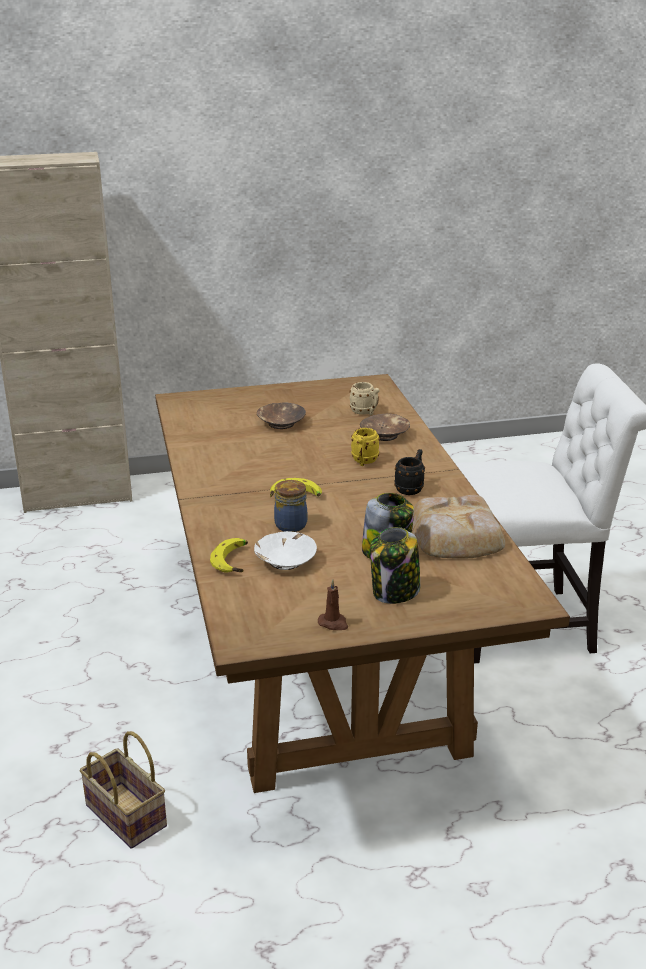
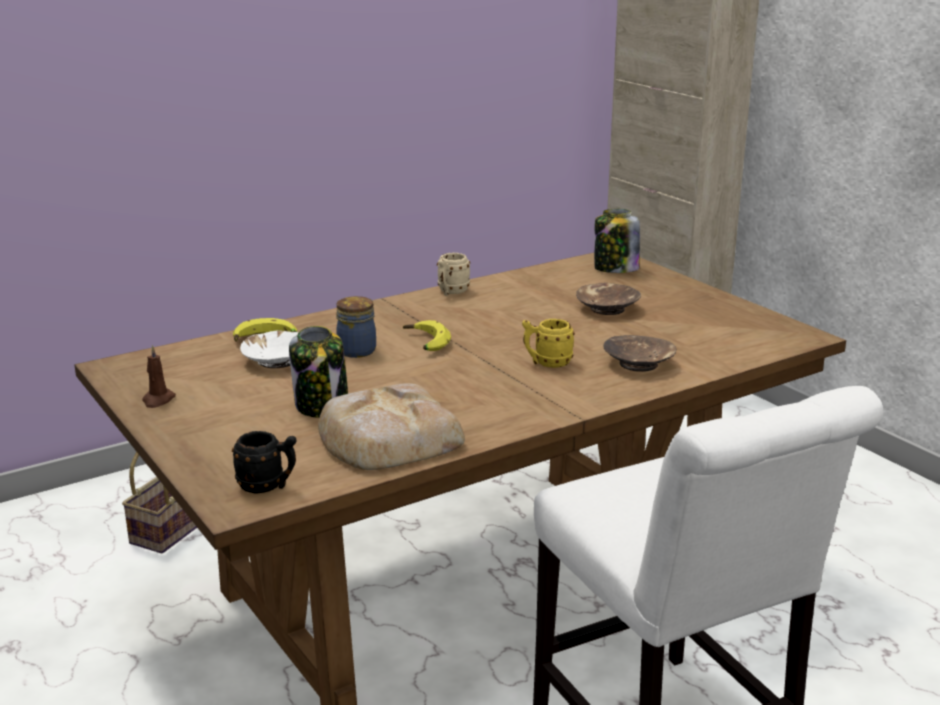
camera: 70 degrees right, 5 degrees down
(365, 412) = (695, 344): beige mug -> beige mug (451, 292)
(395, 592) = (233, 421): jar -> jar (615, 269)
(411, 488) = (497, 398): black mug -> black mug (268, 486)

